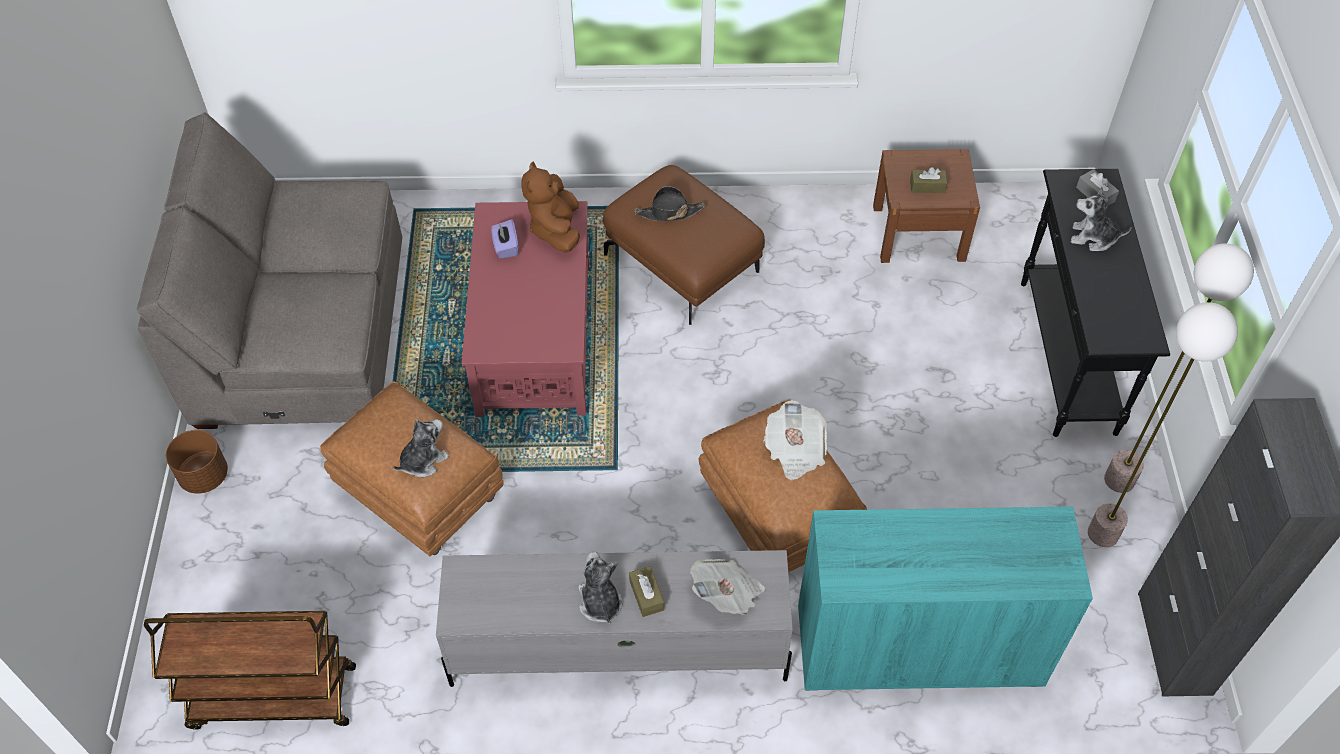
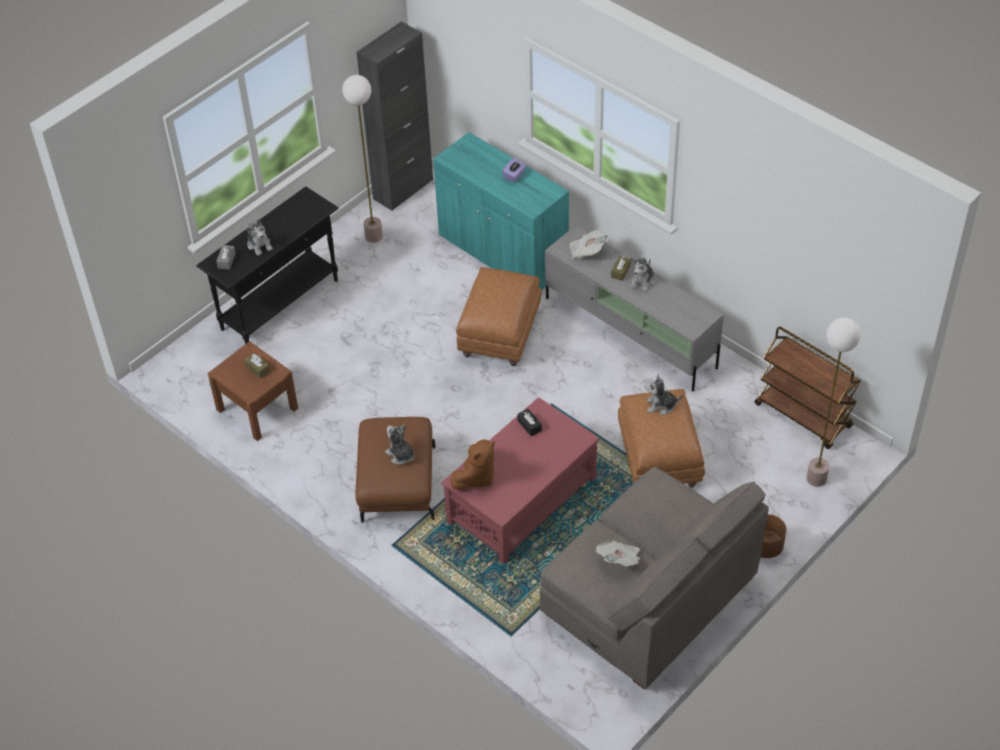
camera: 135 degrees left, 5 degrees down
(506, 247) = (513, 485): purple tissue box -> purple tissue box (514, 175)
(557, 321) = (529, 425): none -> black tissue box
(669, 212) = (400, 455): black hat -> plush toy
(794, 451) = (487, 295): newspaper -> newspaper (619, 560)
(1118, 479) = (336, 248): floor lamp -> floor lamp (816, 479)

